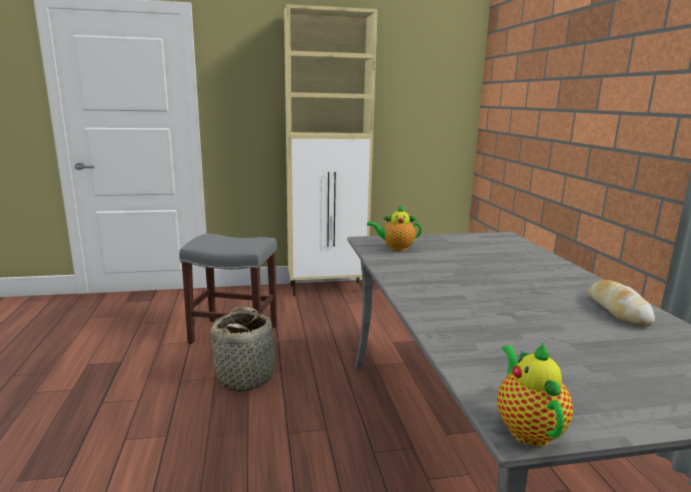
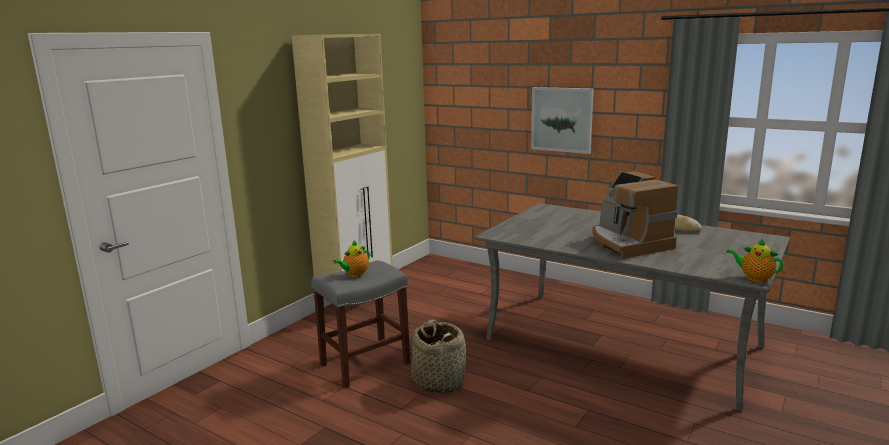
camera: 45 degrees left, 0 degrees up
(395, 248) = (521, 233): teapot -> teapot (355, 274)
(478, 297) = (628, 243): none -> coffee machine
(585, 123) = (562, 119): none -> picture

